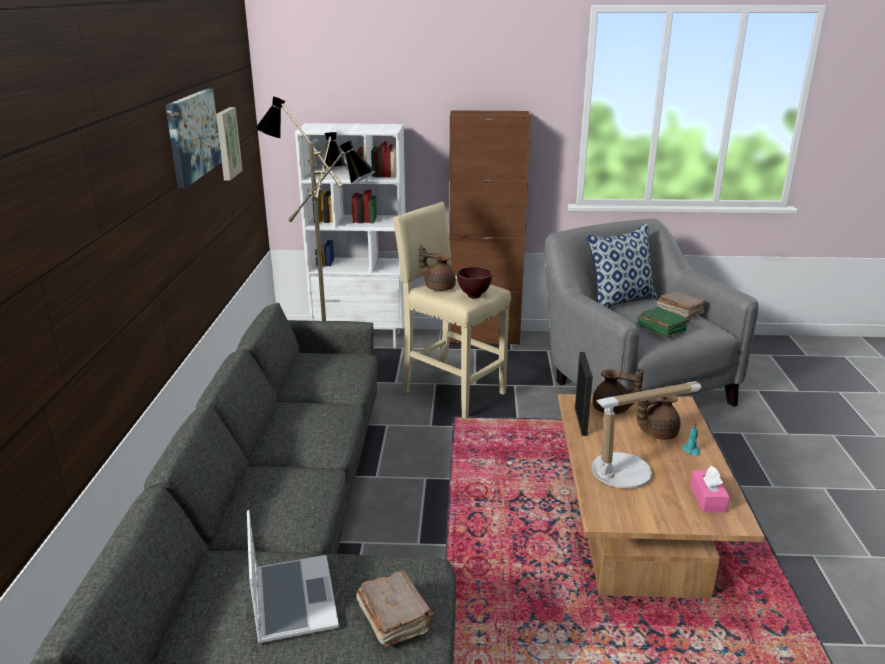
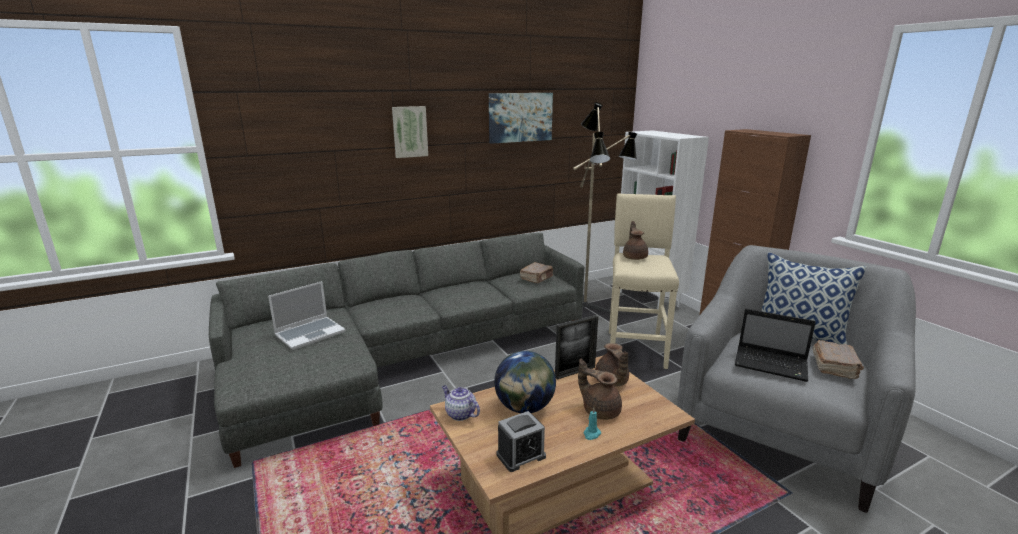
camera: 60 degrees right, 5 degrees down
(226, 143) = (570, 131): picture -> picture (409, 131)
(394, 617) = (307, 362): brown book -> brown book (537, 278)
(474, 296) = (640, 269): brown bowl -> none
(617, 514) = (460, 414): none -> teapot
(628, 471) = (524, 408): table lamp -> globe
(661, 329) = (772, 364): green book -> laptop
(707, 499) = (521, 456): pink tissue box -> alarm clock

